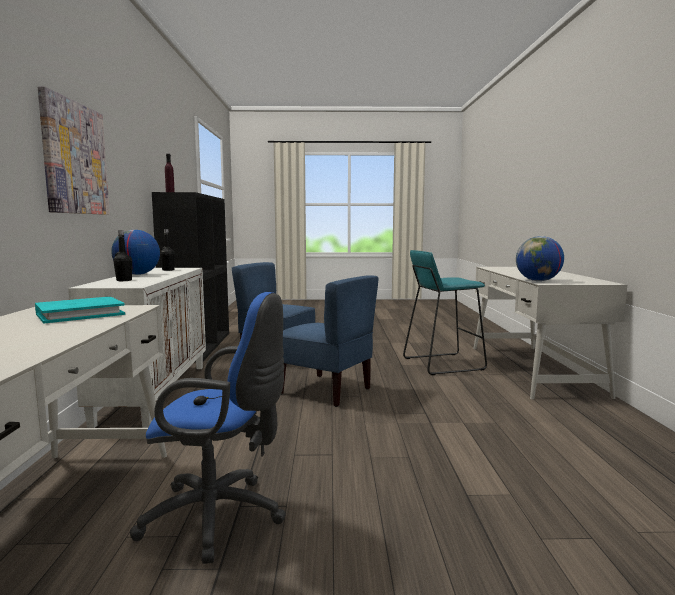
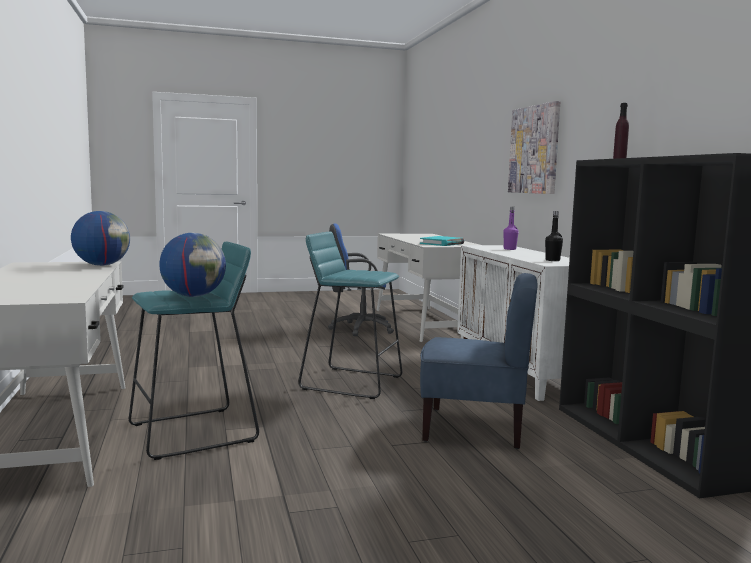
camera: 165 degrees right, 0 degrees up
(124, 280) = (509, 249): black bottle -> purple bottle
(137, 274) = (542, 254): globe -> globe (193, 296)
(326, 391) = (351, 382): blue chair -> turquoise stool

